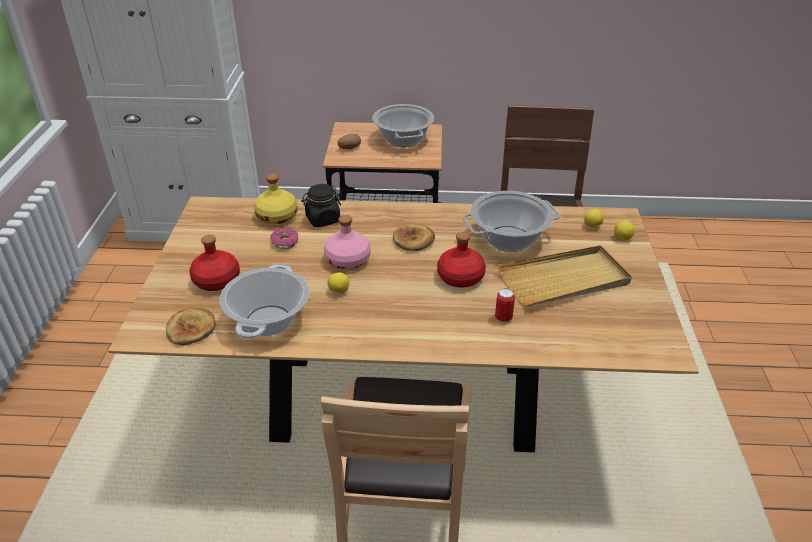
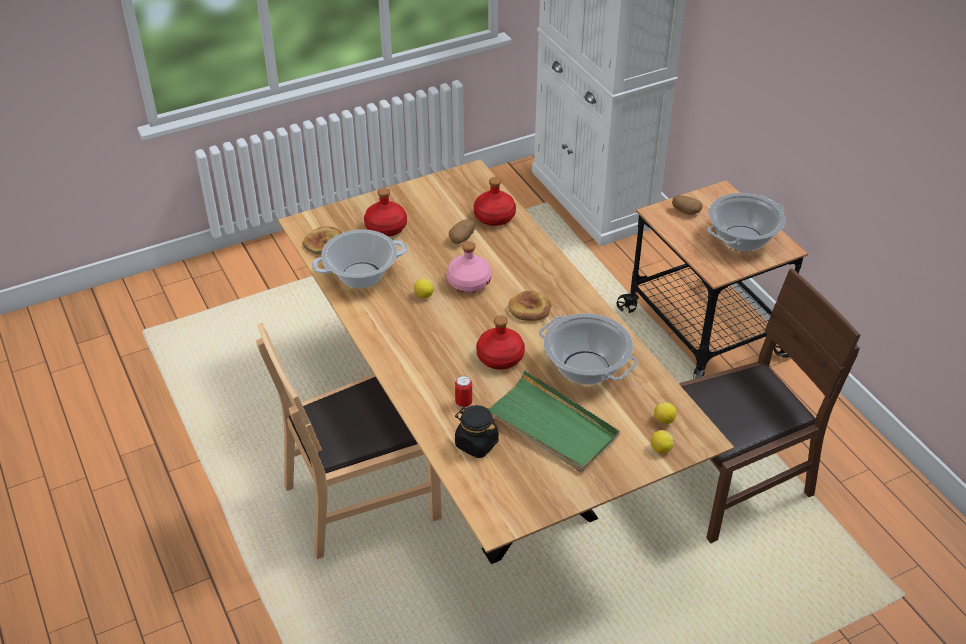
camera: 60 degrees right, 5 degrees up
(277, 216) = (495, 217): yellow bottle -> red bottle
(285, 242) = (462, 238): donut -> potato
(322, 219) = (512, 244): black jar -> black jar (476, 443)
(564, 280) = (551, 425): beige tray -> green tray

